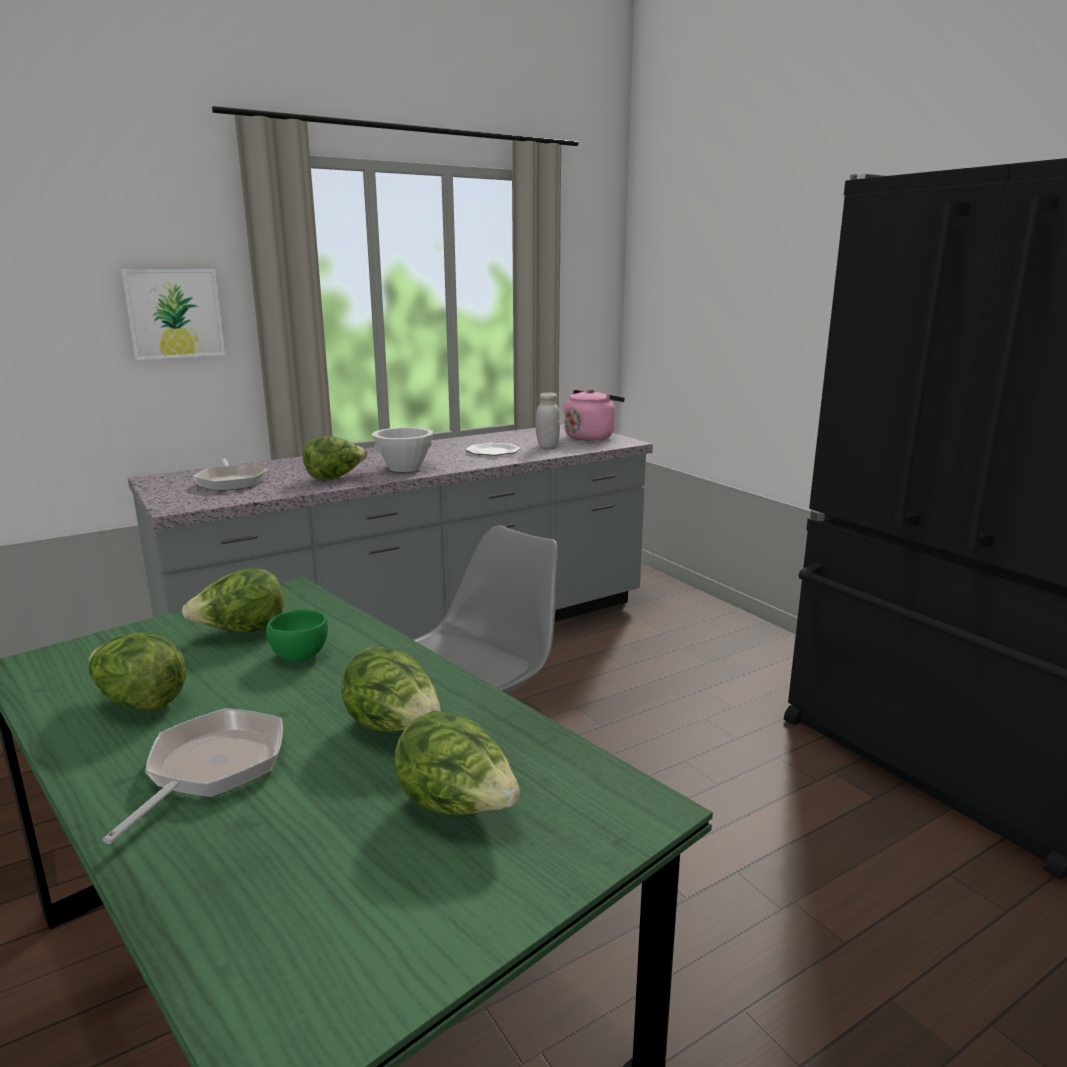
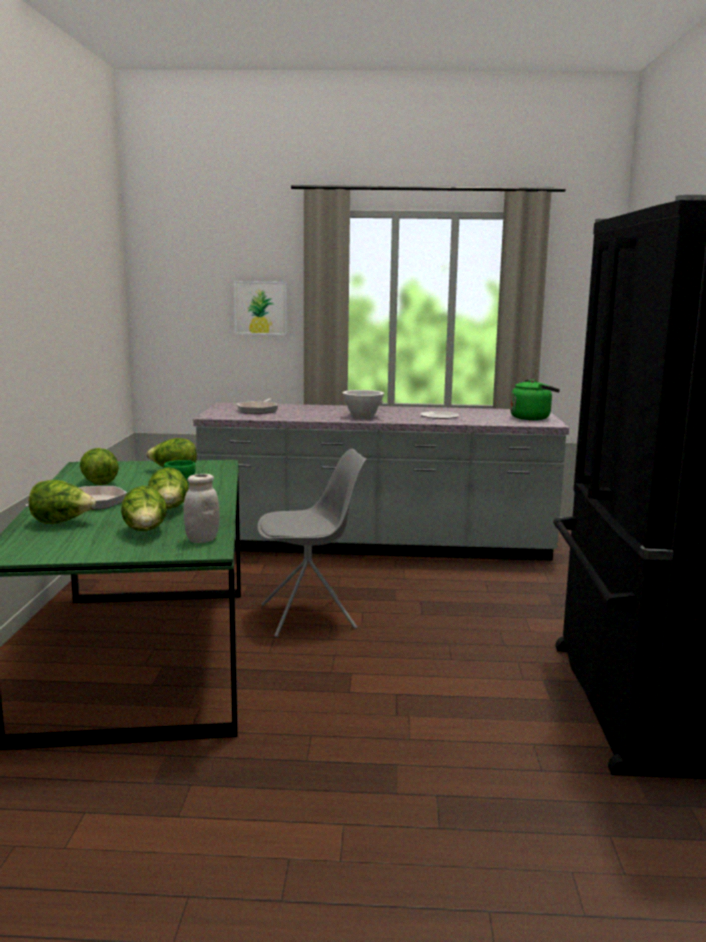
camera: 35 degrees right, 5 degrees down
(335, 477) = (313, 416): lettuce -> lettuce (61, 522)
(547, 445) = (485, 418): white jar -> white jar (202, 539)
(591, 437) = (532, 418): pink kettle -> green kettle

